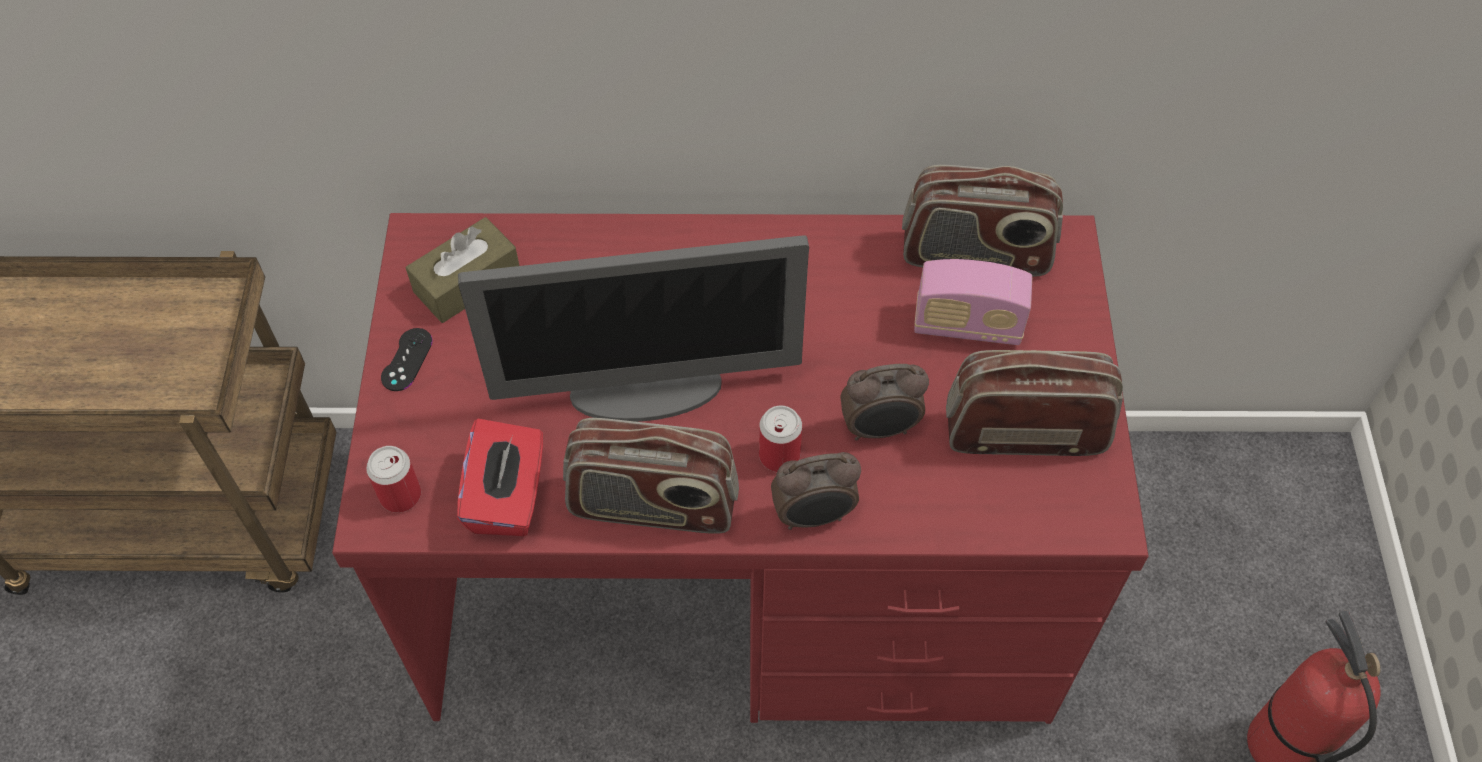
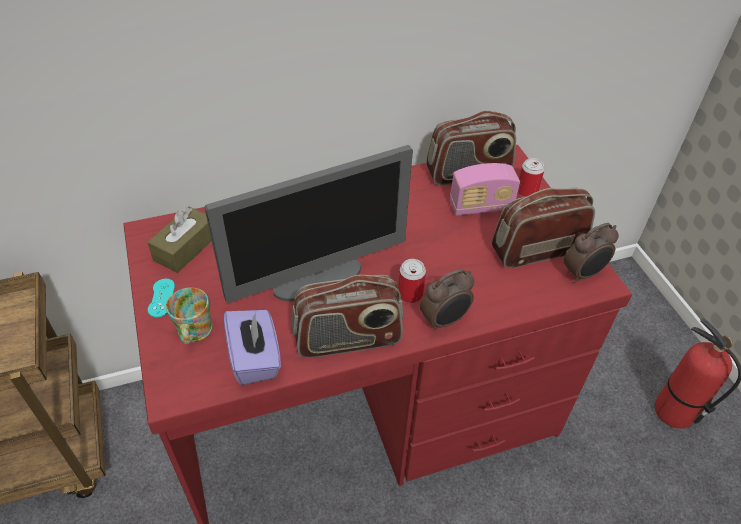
camera: 20 degrees left, 10 degrees down
(400, 495) = (184, 376): can -> can (527, 191)
(407, 360) = (161, 298): black game controller -> turquoise game controller
(434, 430) = (193, 333): none -> mug
(508, 497) = (255, 358): red tissue box -> purple tissue box
(880, 429) = (459, 267): alarm clock -> alarm clock (583, 274)

